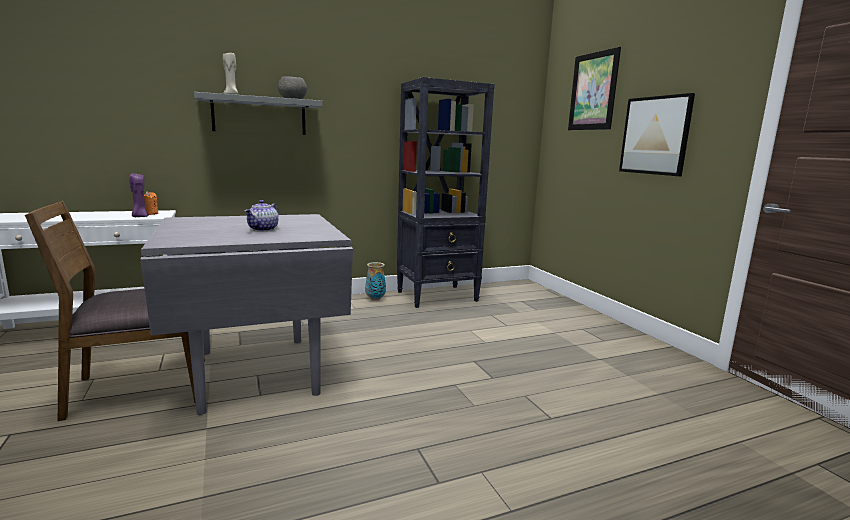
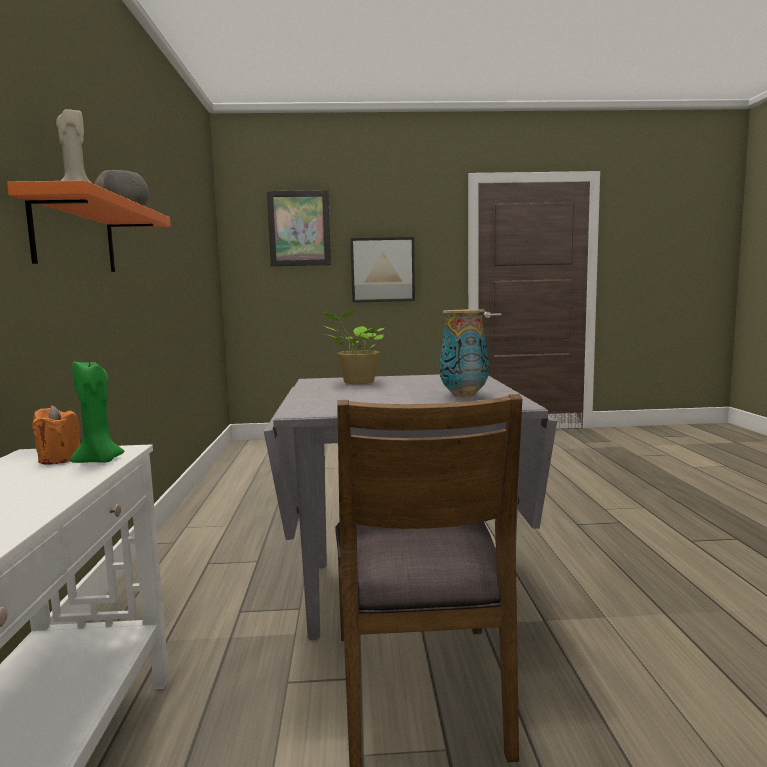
camera: 70 degrees left, 5 degrees down
(140, 217) = (99, 461): purple candle -> green candle
(259, 116) = (75, 236): grey shelf -> orange shelf
(263, 229) = (421, 387): teapot -> none
(293, 221) = (356, 382): none -> potted plant
(375, 299) = (205, 511): vase -> vase (464, 395)
(438, 296) = (238, 481): black bookcase -> none

